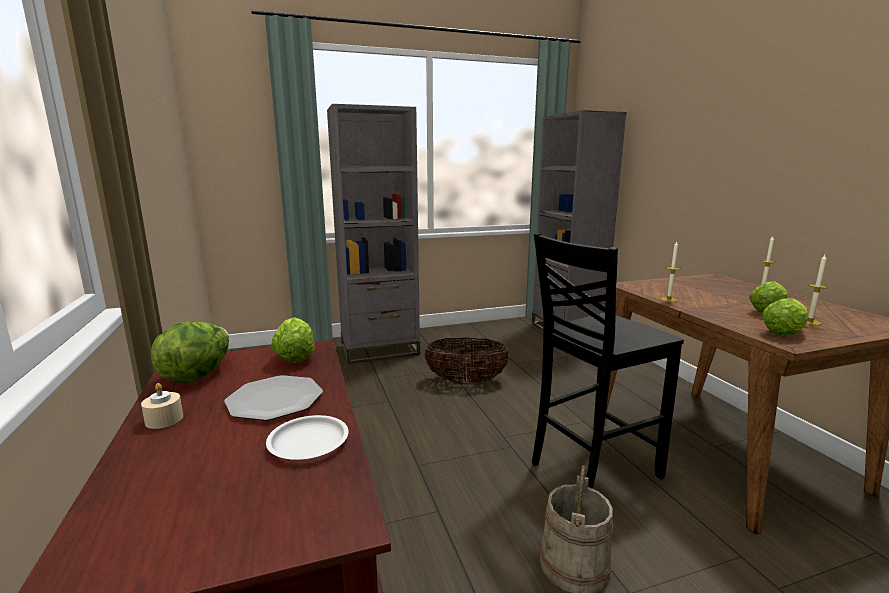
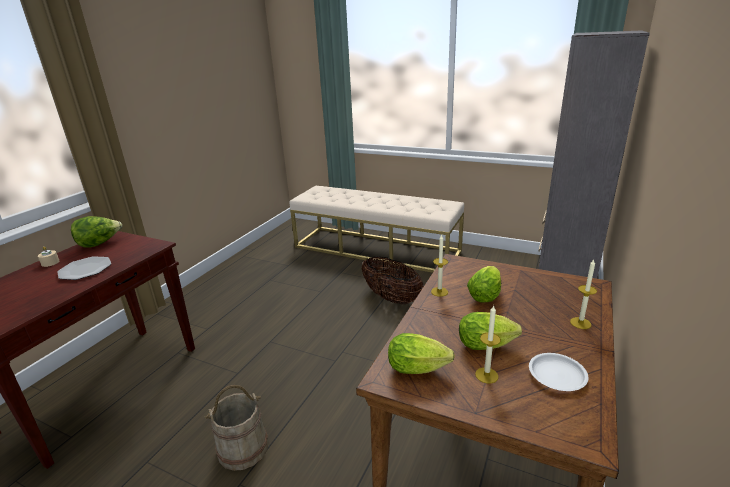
camera: 45 degrees right, 10 degrees up
(296, 355) = (142, 247): lettuce -> lettuce (486, 294)
(309, 442) = (48, 296): white plate -> white plate (557, 375)
(380, 350) = (376, 249): grey bookcase -> beige bench
(591, 469) = (354, 407): black chair -> none

